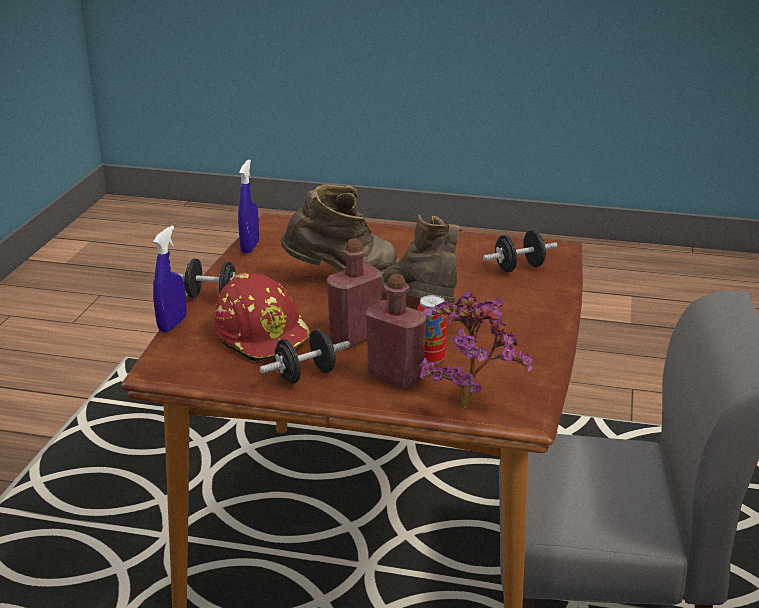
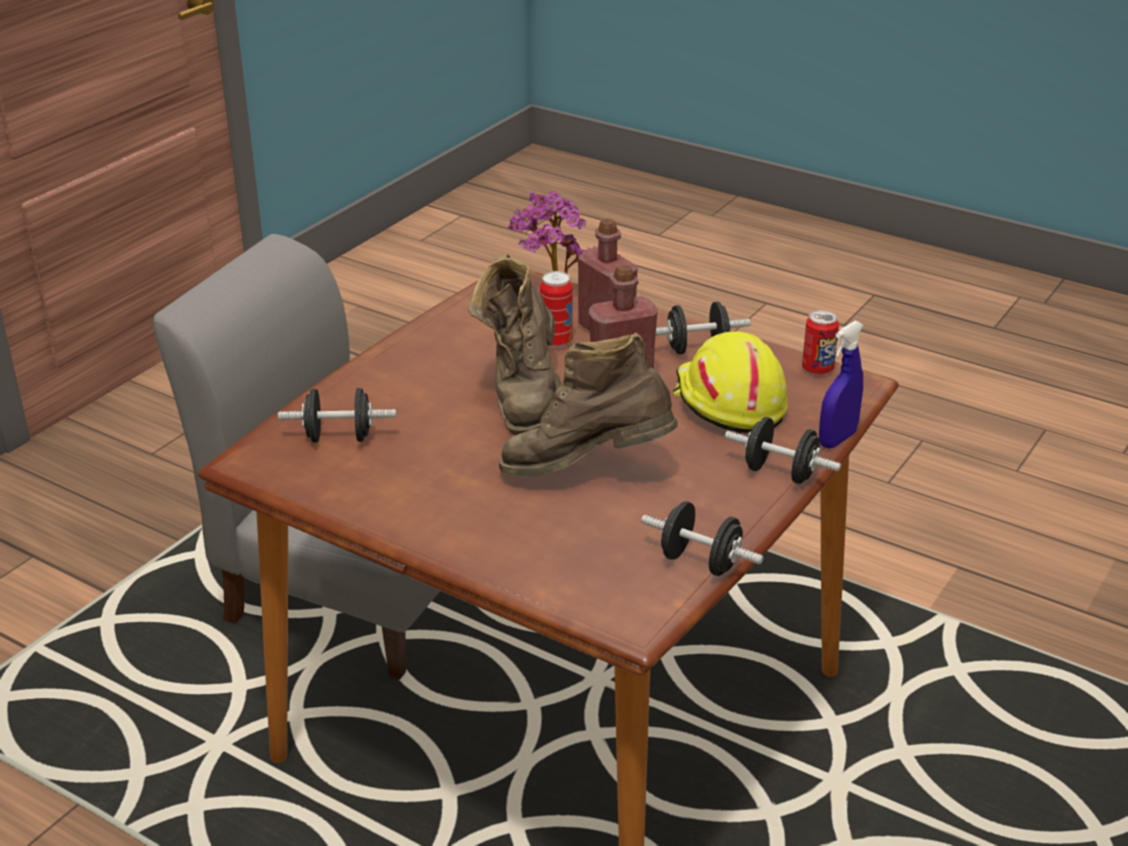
camera: 160 degrees left, 5 degrees up
(193, 377) = (817, 369): none -> can
(250, 247) = (700, 562): blue spray bottle -> black dumbbell
(263, 335) = (727, 403): red hard hat -> yellow hard hat

